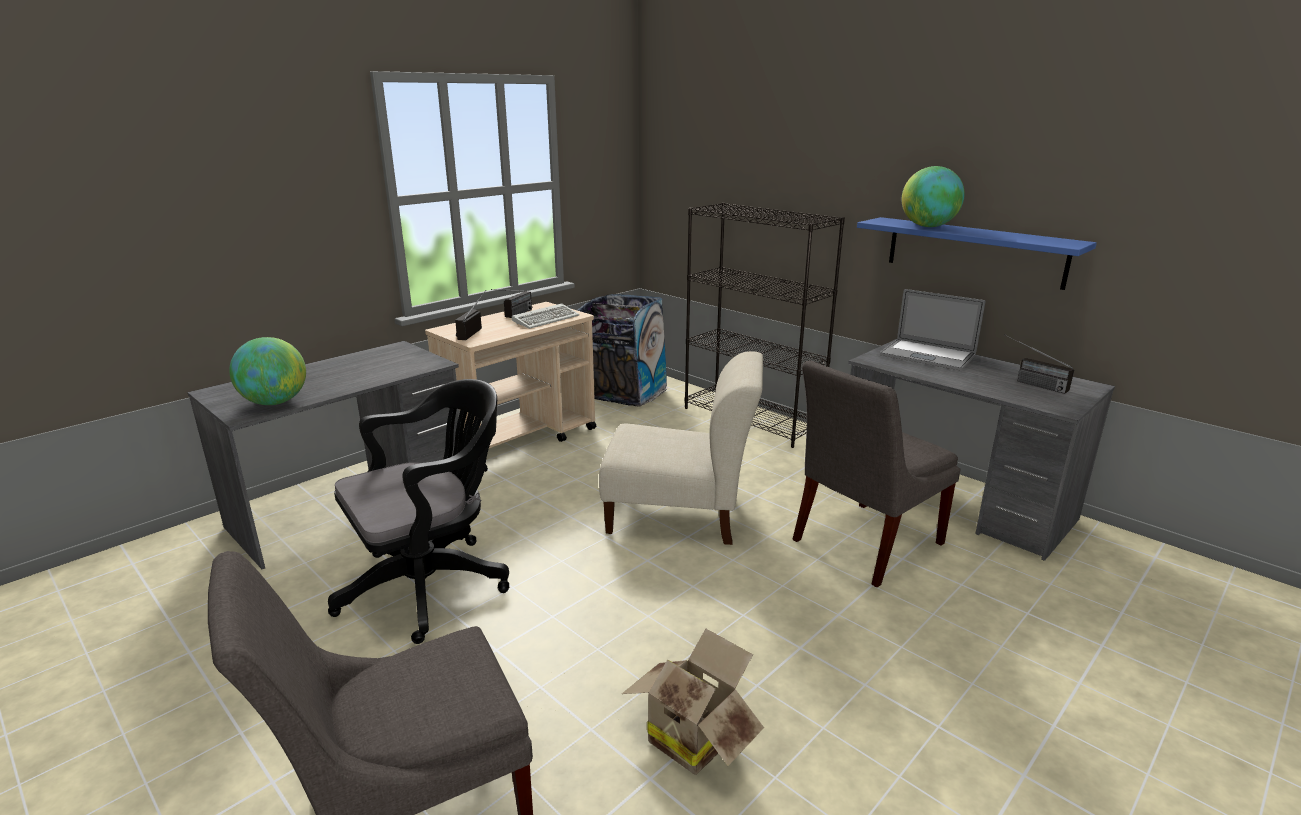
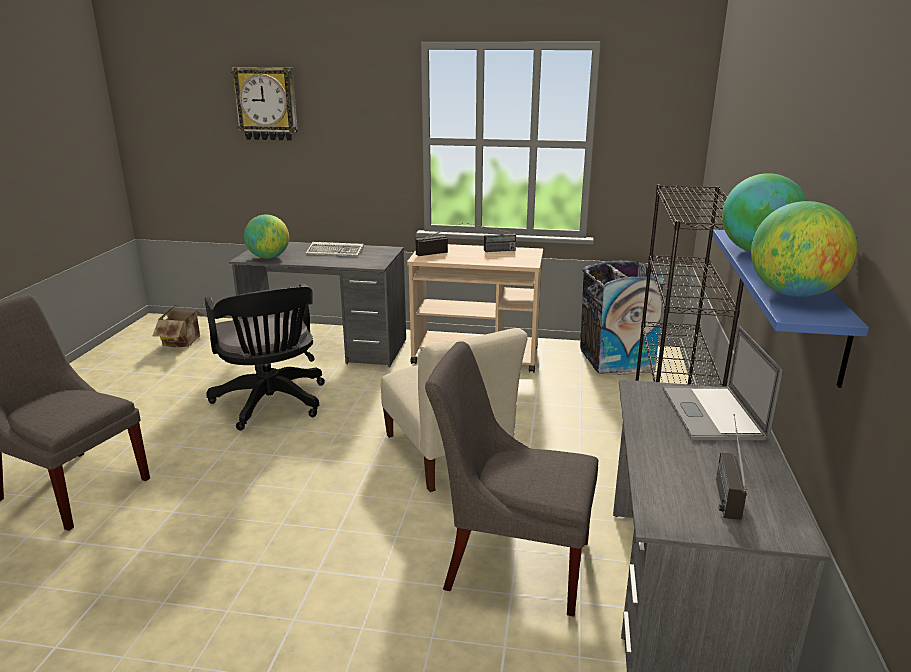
camera: 55 degrees right, 0 degrees up
(135, 171) = (267, 104): none -> wall clock
(432, 584) = (272, 404): black office chair -> black office chair turned 45 degrees clockwise
(546, 319) = (501, 260): keyboard -> keyboard (336, 252)
(693, 736) = (186, 553): cardboard box -> cardboard box (185, 341)
(1028, 238) = (793, 294): none -> globe

